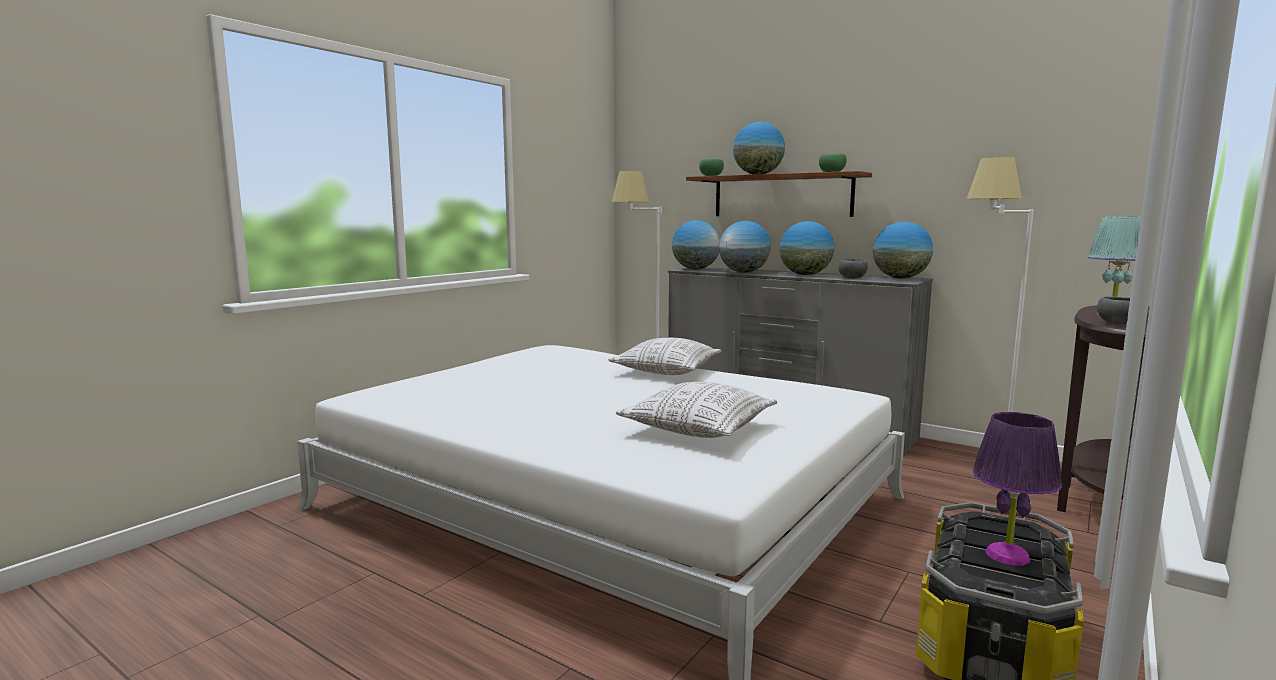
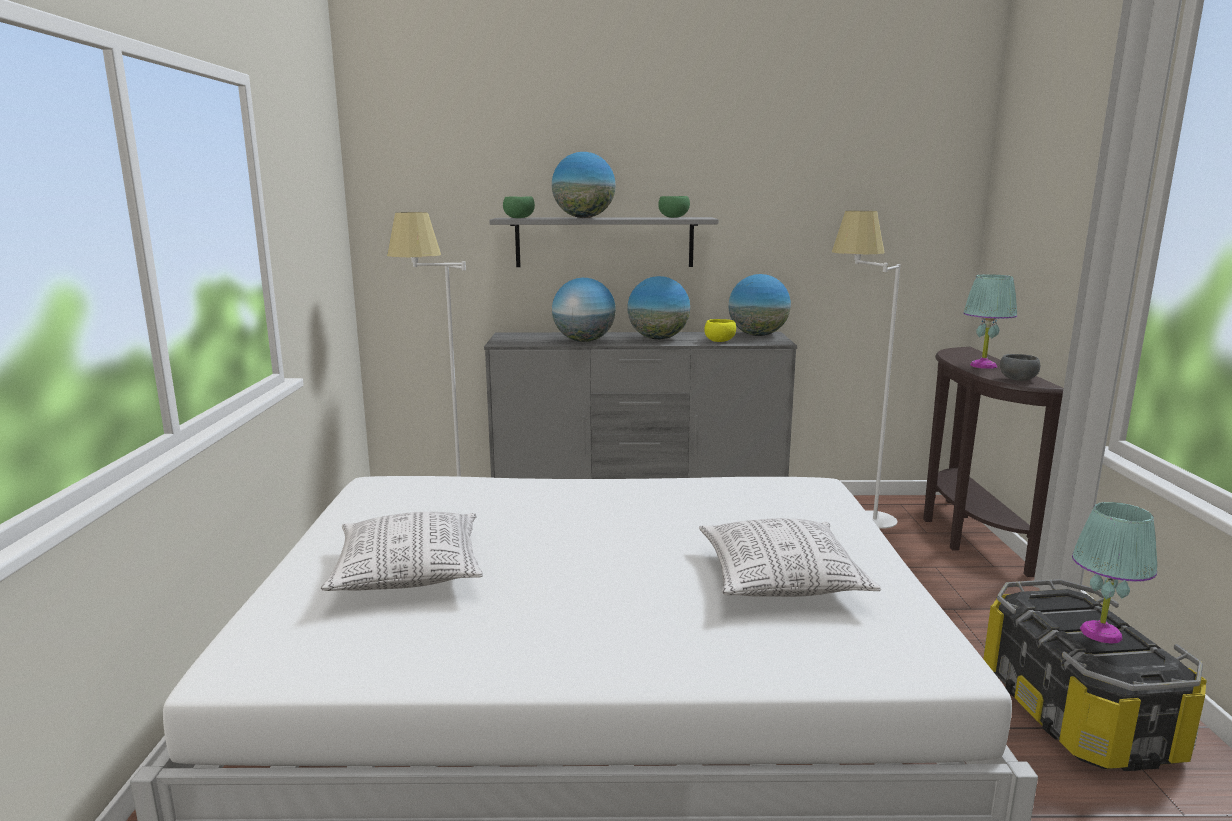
camera: 35 degrees left, 5 degrees up
(667, 371) = (588, 493): pillow -> pillow (409, 573)
(695, 269) = (512, 340): globe -> none
(781, 196) = (604, 242): brown shelf -> grey shelf
(853, 278) = (720, 341): grey bowl -> yellow bowl
(1007, 555) = (1101, 633): purple table lamp -> turquoise table lamp

